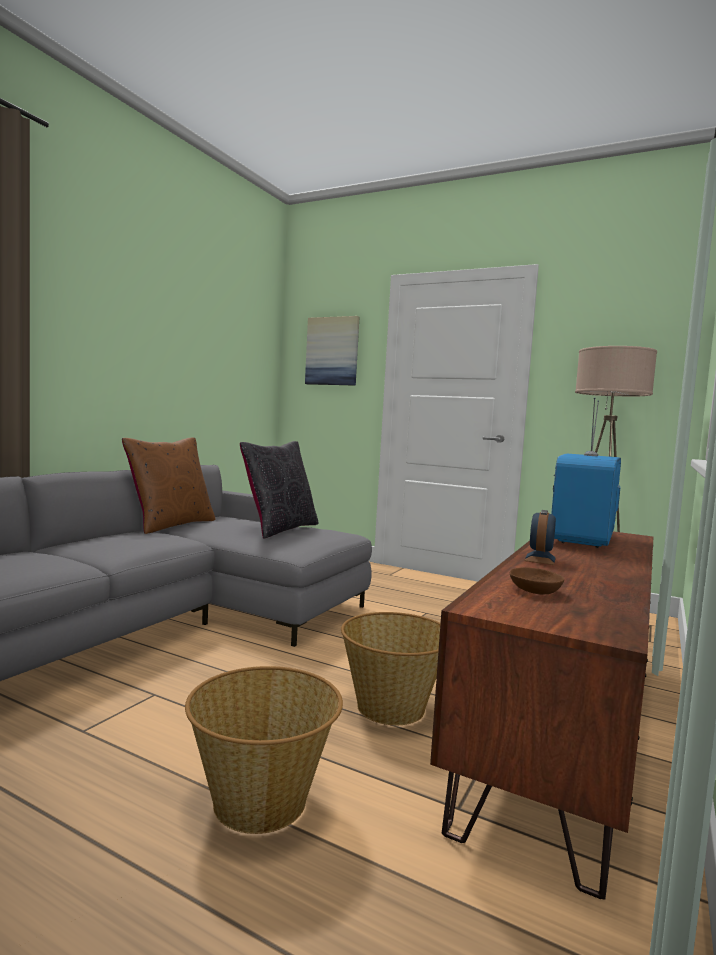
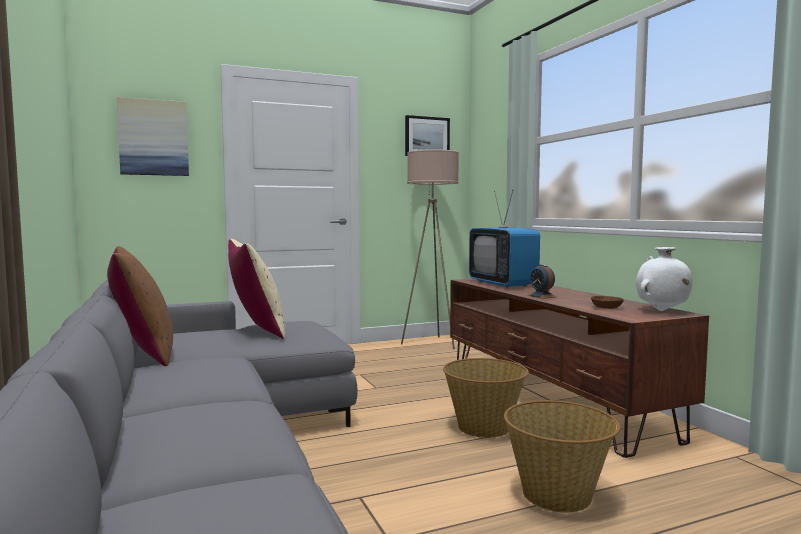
camera: 50 degrees left, 0 degrees up
(280, 529) = (256, 330): black pillow -> beige pillow
(598, 620) = (662, 310): none -> white vase
(634, 330) = (427, 137): none -> picture

